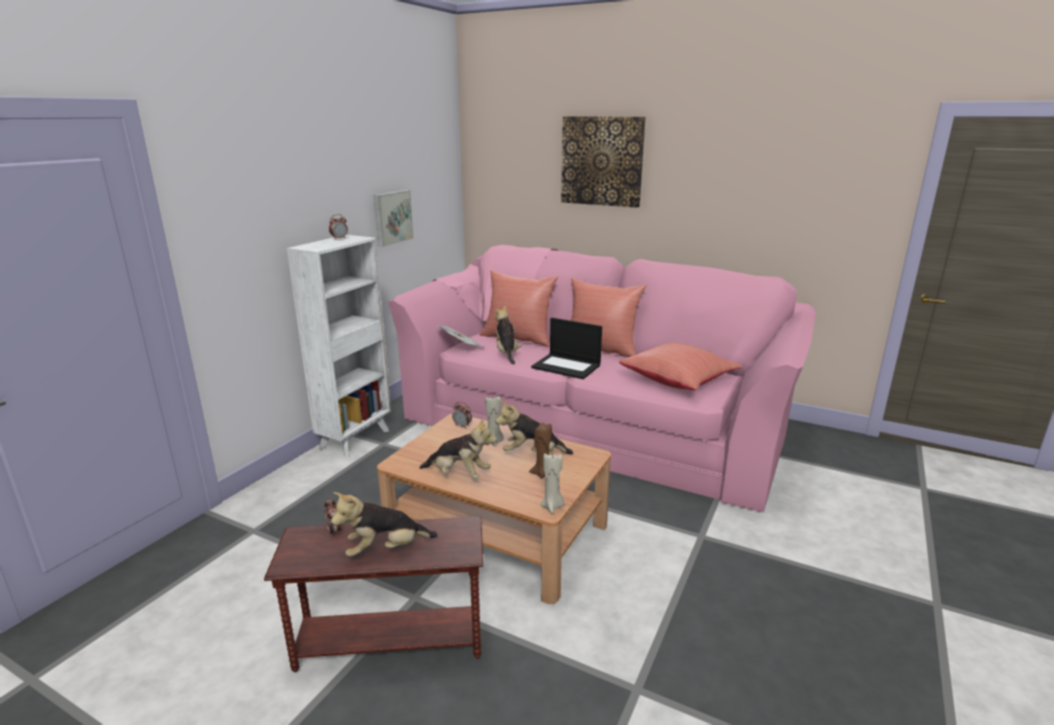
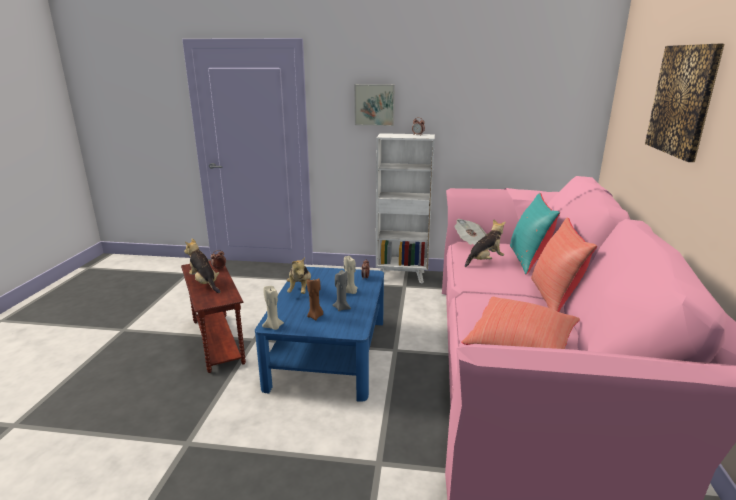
camera: 70 degrees right, 0 degrees up
(391, 217) = (494, 131): picture -> picture (374, 104)
(498, 532) = (329, 352): brown coffee table -> blue coffee table
(518, 338) = (528, 260): red pillow -> turquoise pillow
(532, 453) = (342, 308): plush toy -> grey candle
(567, 366) = (484, 287): laptop -> none

